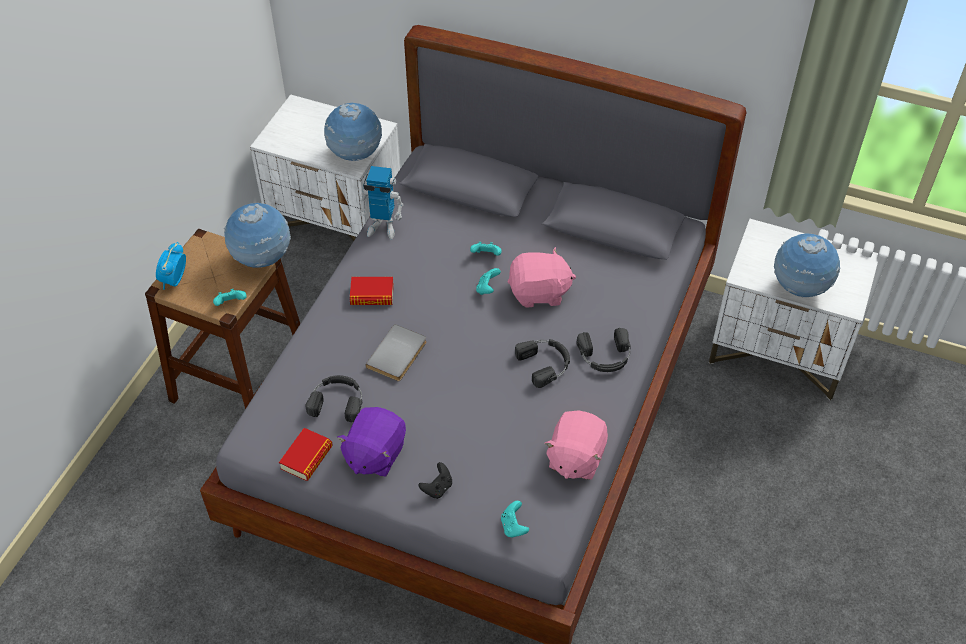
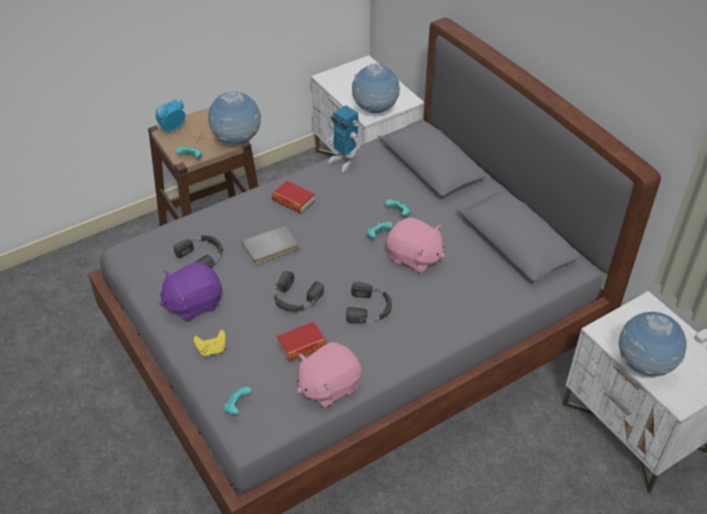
camera: 35 degrees right, 5 degrees down
(306, 458) = (148, 281): book -> book (301, 345)
(437, 488) = (212, 349): black game controller -> yellow game controller
(605, 356) = (421, 327): black headphones -> black headphones (295, 298)

